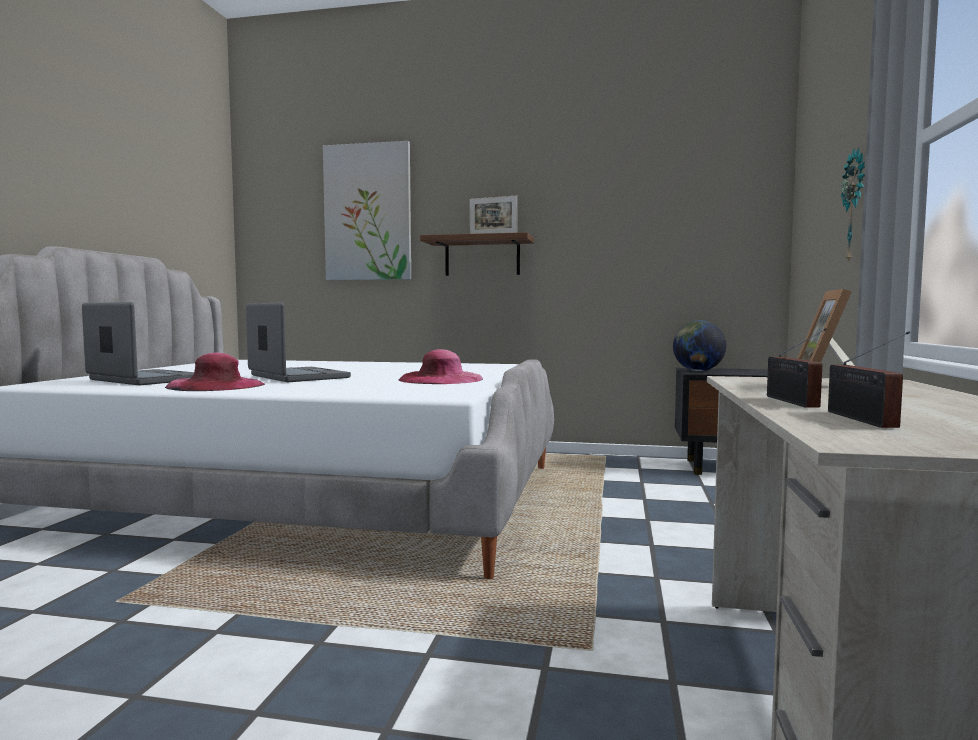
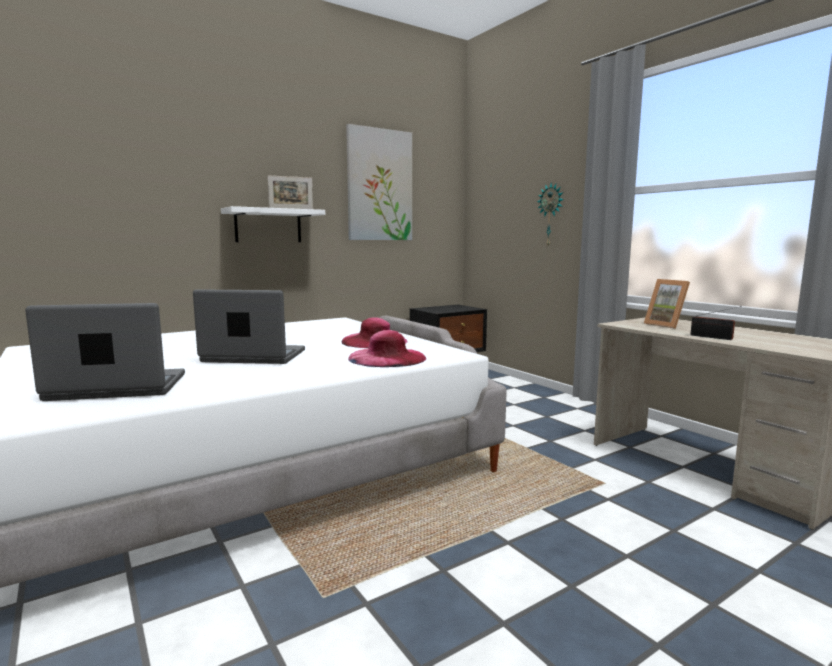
camera: 45 degrees left, 5 degrees up
(216, 385) = (244, 379): pink hat -> pink hat (387, 358)
(368, 212) = (146, 175): picture -> picture (379, 185)
(482, 257) = (268, 226): brown shelf -> white shelf
(698, 371) = (433, 310): globe -> none
(863, 420) = (770, 344): radio -> none

